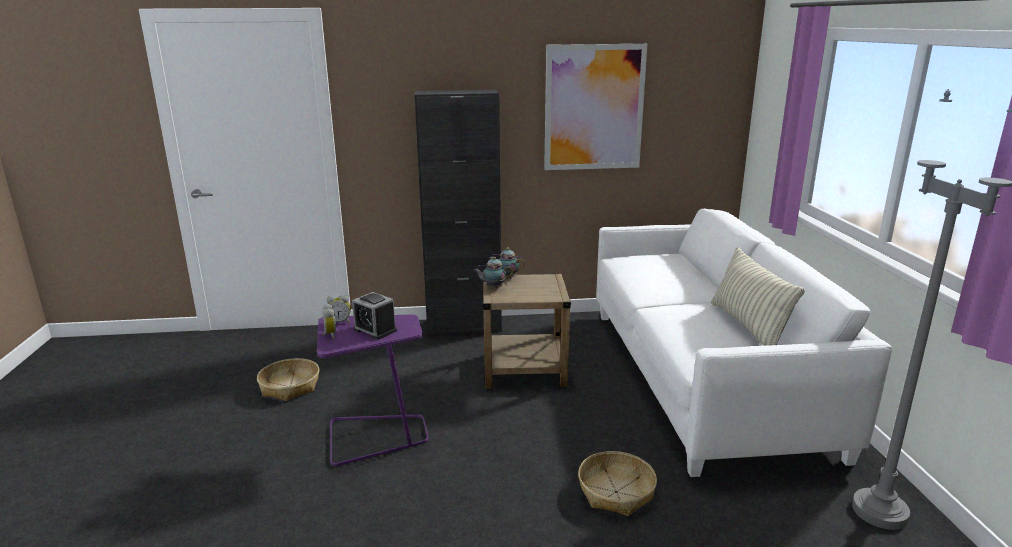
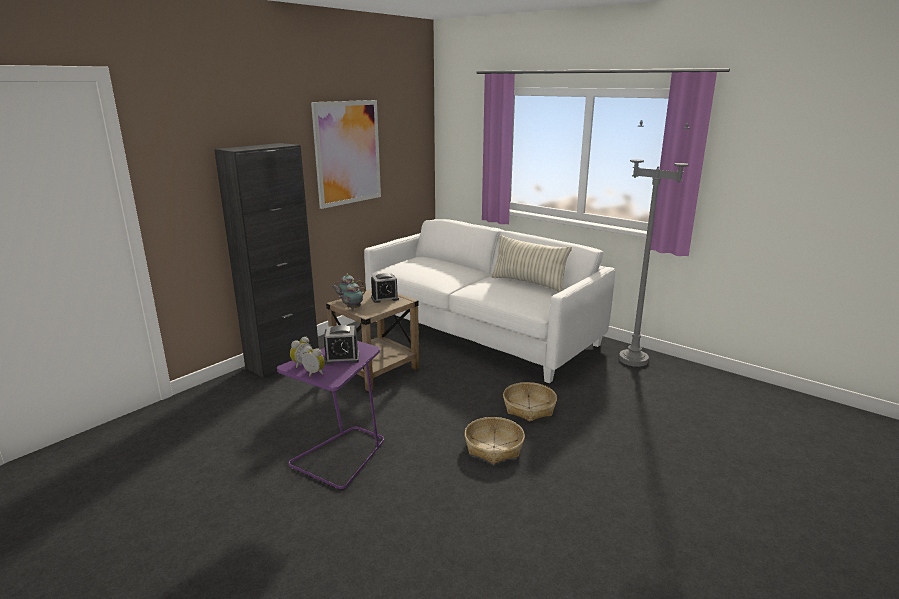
camera: 45 degrees left, 0 degrees up
(290, 387) = (202, 462): basket -> basket (494, 447)
(541, 288) = (384, 298): none -> alarm clock

